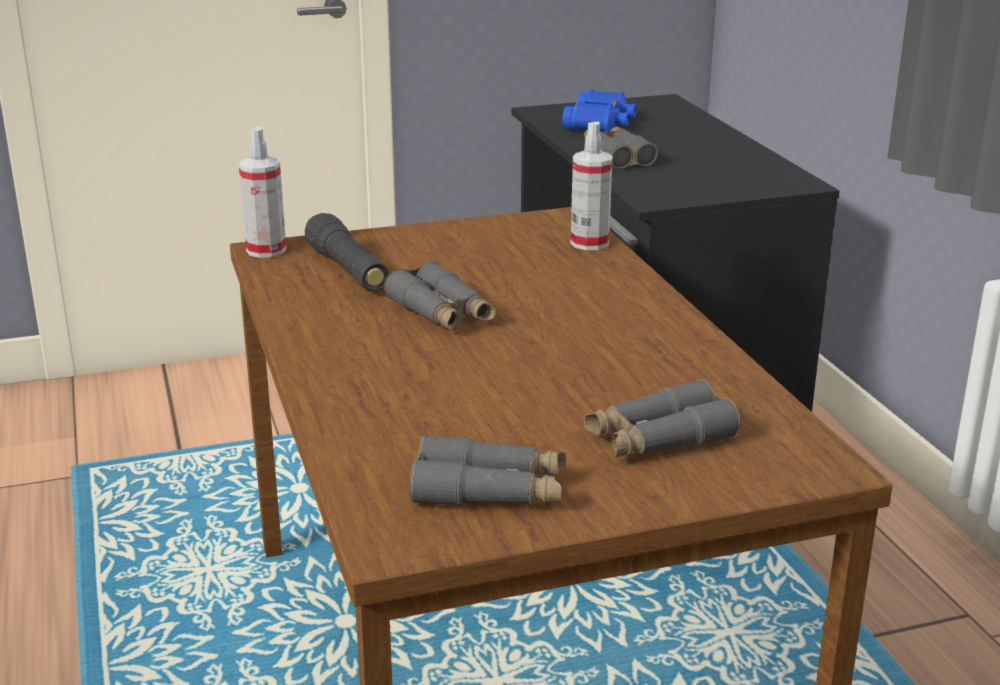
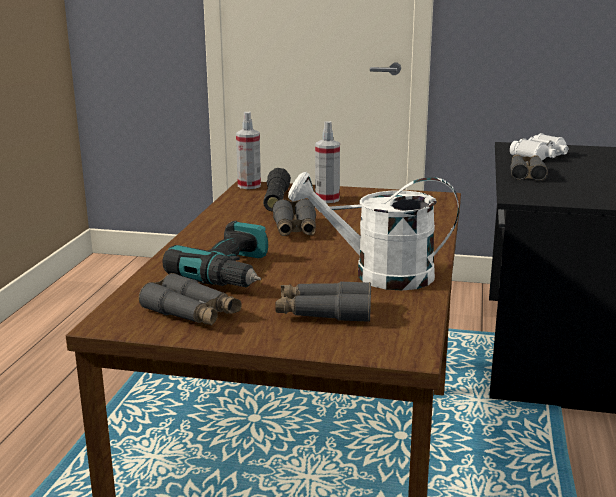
camera: 30 degrees right, 5 degrees down
(453, 410) = (232, 273): none -> power drill
(589, 243) = (434, 211): spray bottle -> spray bottle (327, 199)
(600, 124) = (540, 156): blue binoculars -> white binoculars
(650, 362) = (379, 275): none -> white watering can

